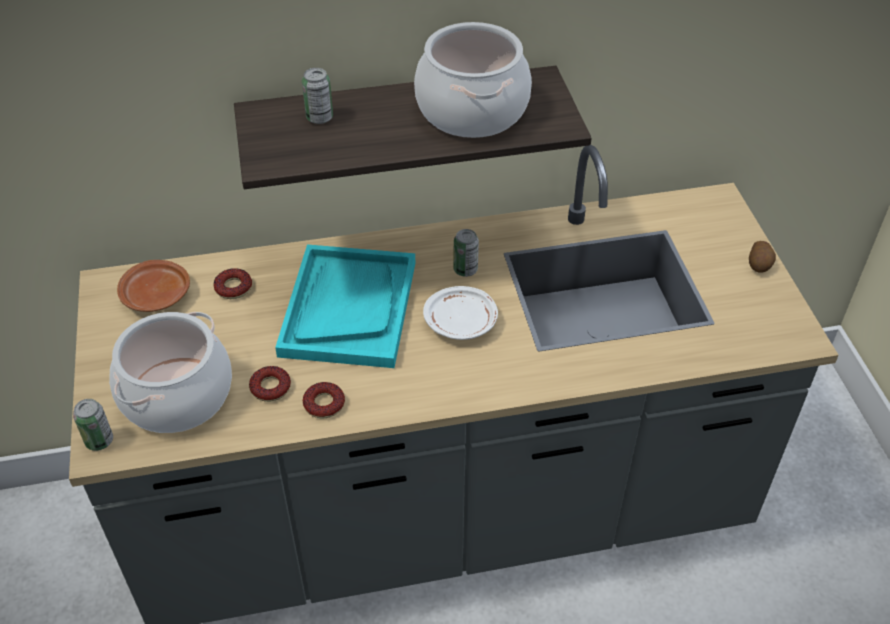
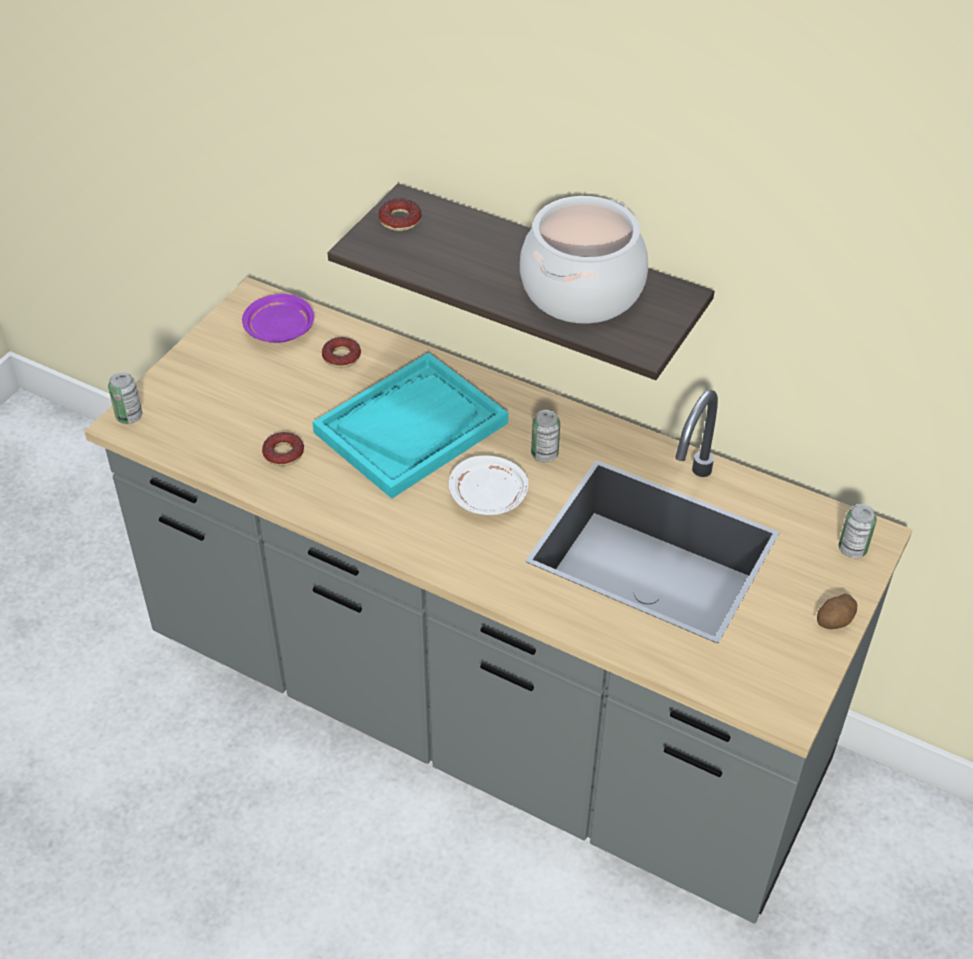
camera: 40 degrees right, 0 degrees up
(156, 296) = (279, 329): brown plate -> purple plate
(177, 396) = (213, 417): cooking pot -> none
(319, 118) = (447, 230): can -> can (852, 549)
(324, 404) = (308, 491): donut -> donut (400, 220)

